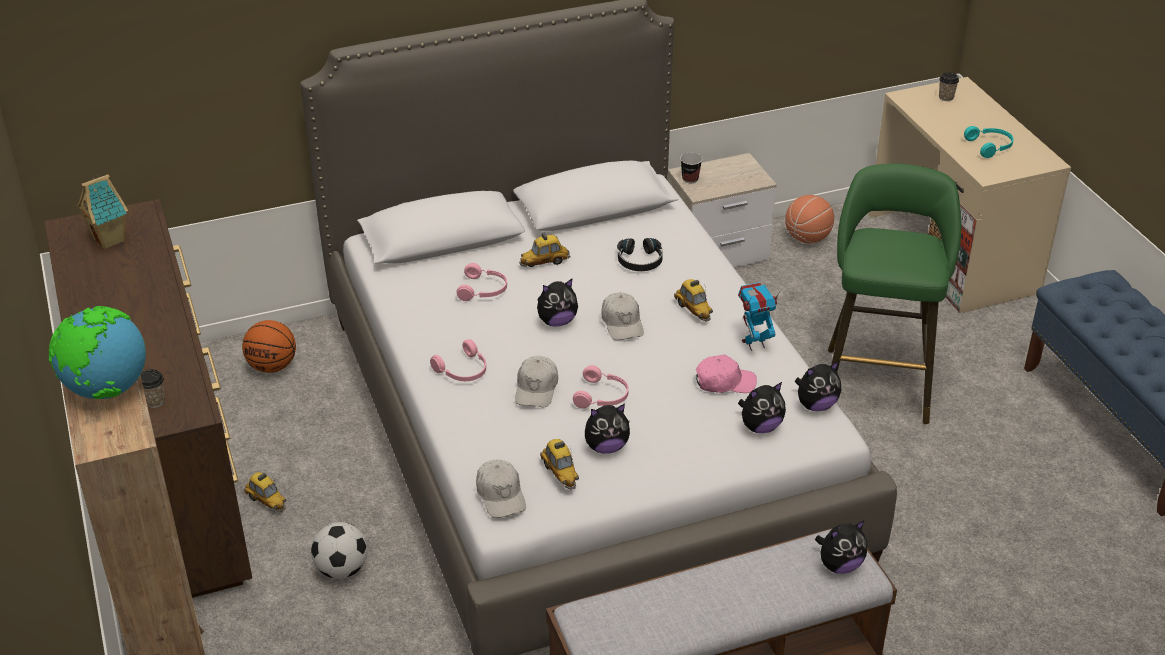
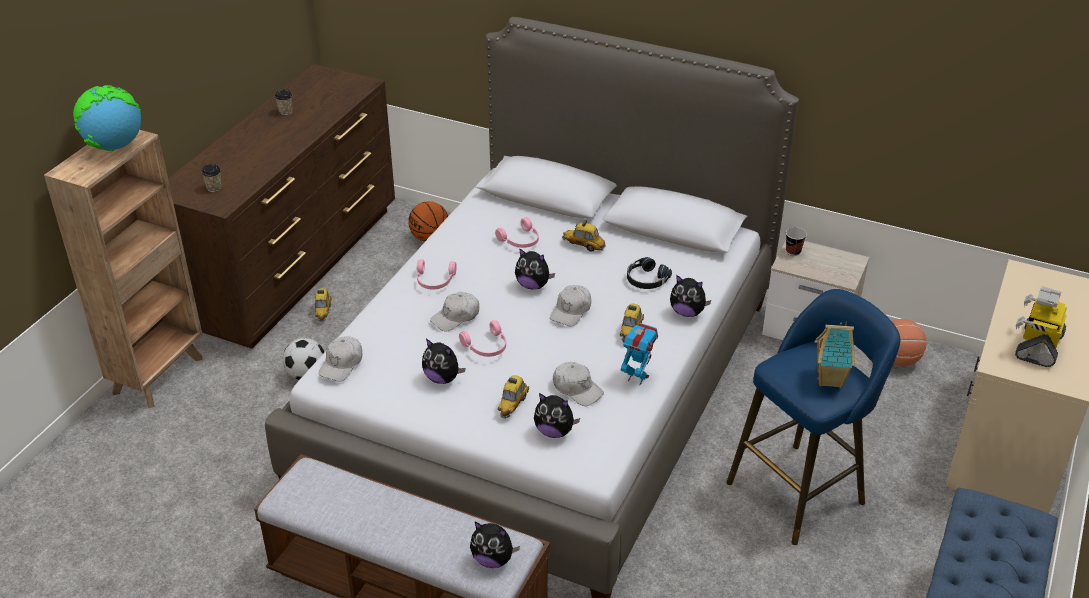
camera: 45 degrees right, 0 degrees up
(110, 240) = (327, 90): toy house -> toy house (831, 380)
(560, 473) = (390, 374): toy car -> toy car (513, 404)
(724, 382) = (577, 389): pink cap -> white cap
(816, 405) = (614, 444): plush toy -> plush toy (687, 312)
(877, 380) = (801, 489): green stool -> blue stool
(946, 97) = (1060, 289): cup -> cup (285, 112)
(990, 146) = (1037, 346): turquoise headphones -> toy robot

